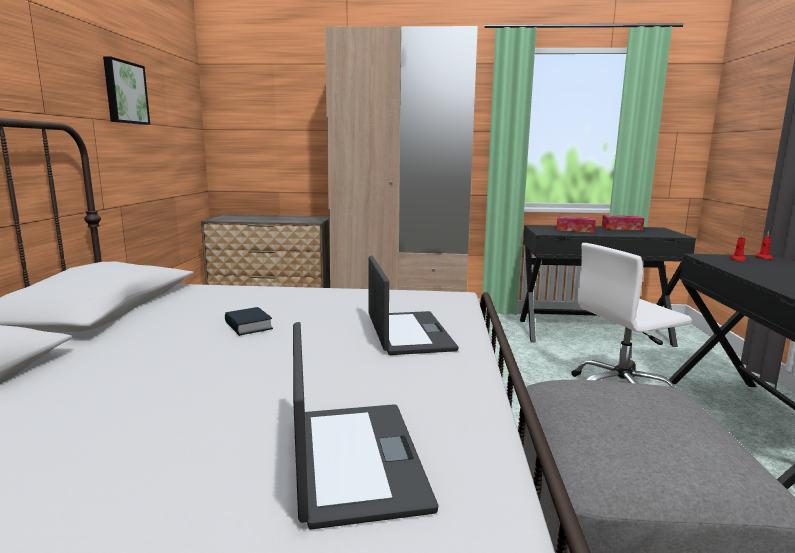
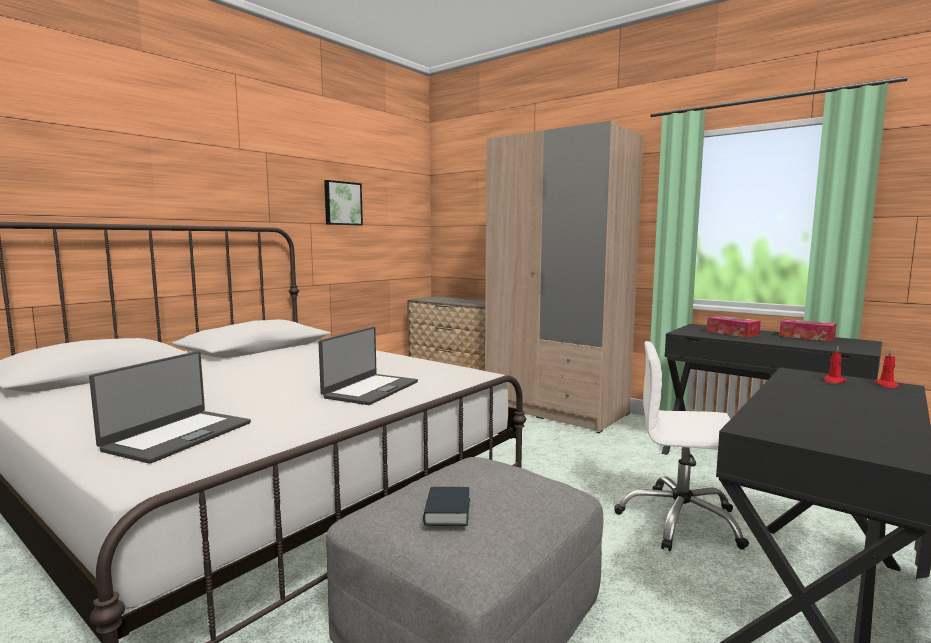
camera: 35 degrees right, 5 degrees down
(248, 326) = (296, 369): book -> book (447, 512)

